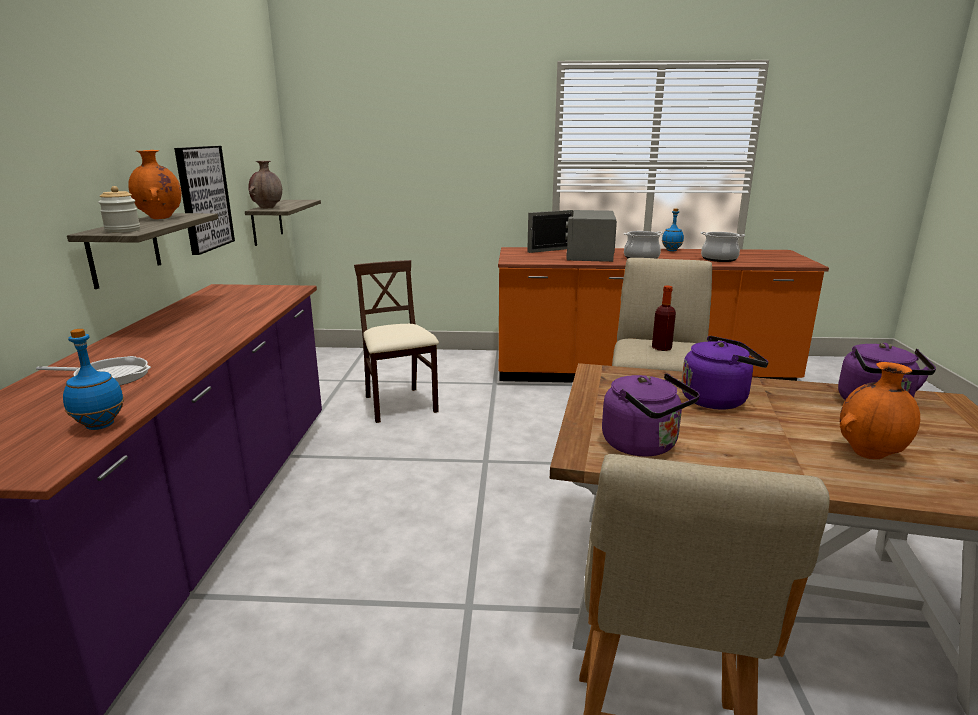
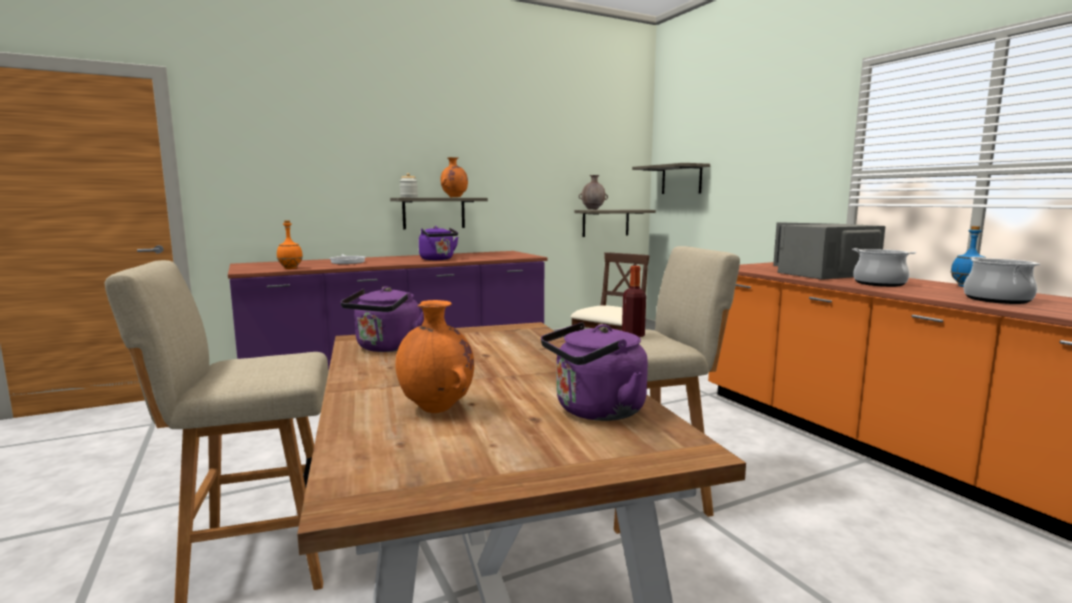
camera: 60 degrees right, 10 degrees down
(100, 426) = (290, 268): blue bottle -> orange bottle
(203, 198) = (524, 195): picture -> none
(342, 161) = (681, 179): none -> shelf
(717, 400) = (514, 358): purple kettle -> purple kettle (438, 259)

